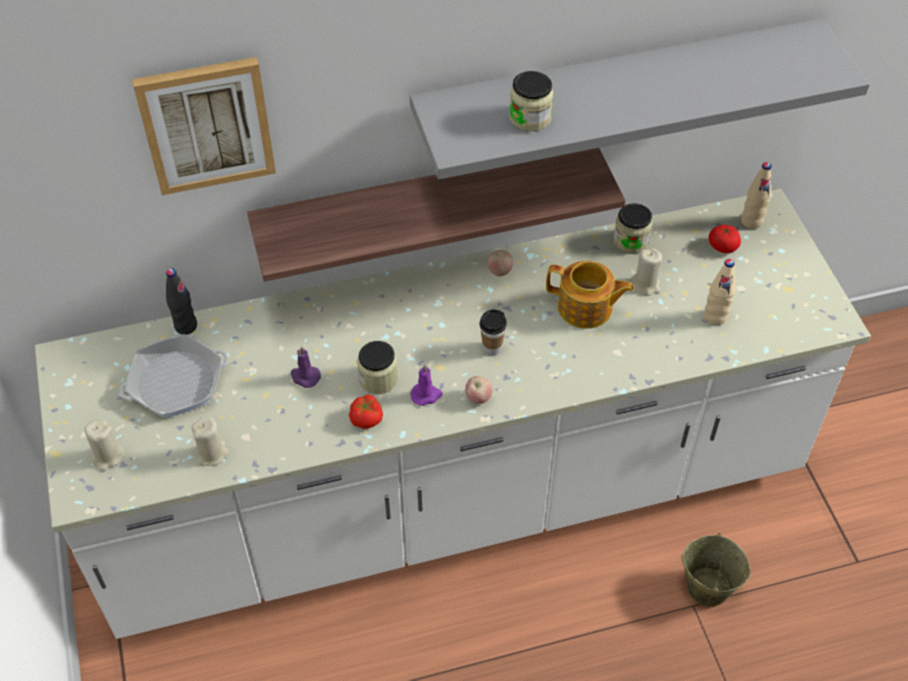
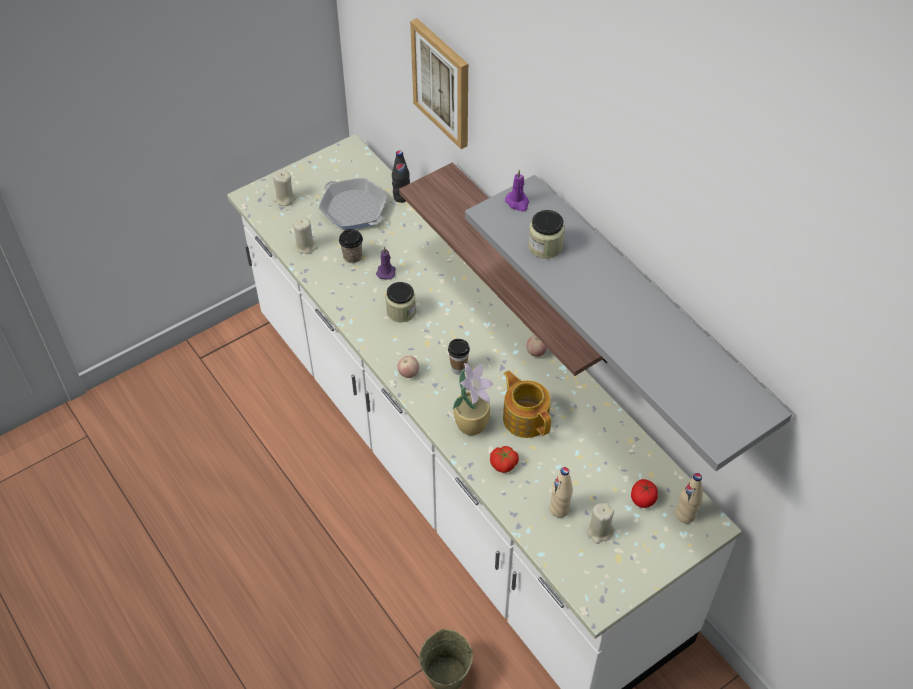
camera: 70 degrees right, 0 degrees up
(259, 405) = (352, 256): none -> cup
(367, 418) = (365, 316): tomato -> tomato (504, 464)
(426, 395) = (398, 342): purple candle -> purple candle (517, 202)
(576, 358) = (472, 423): none -> potted plant
(586, 308) = (525, 417): teapot -> teapot turned 150 degrees clockwise
(631, 240) = (614, 430): jar -> none
(646, 285) = (570, 452): beige candle -> beige candle (599, 531)

